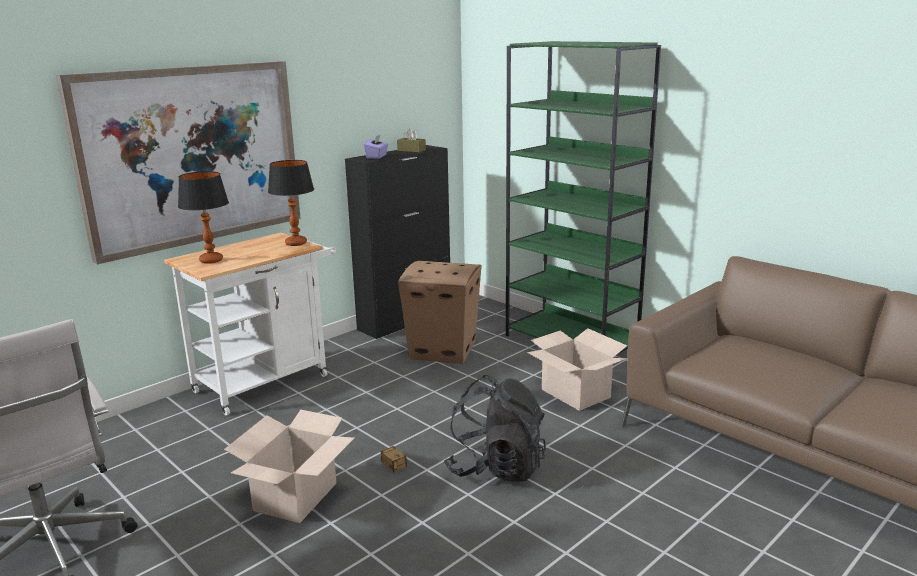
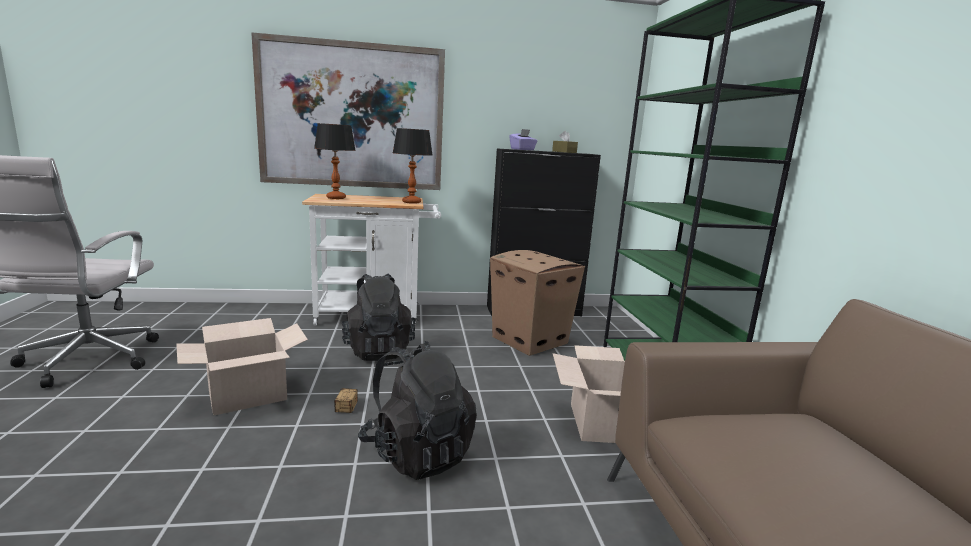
camera: 35 degrees right, 5 degrees down
(334, 411) = (378, 350): none -> black backpack

